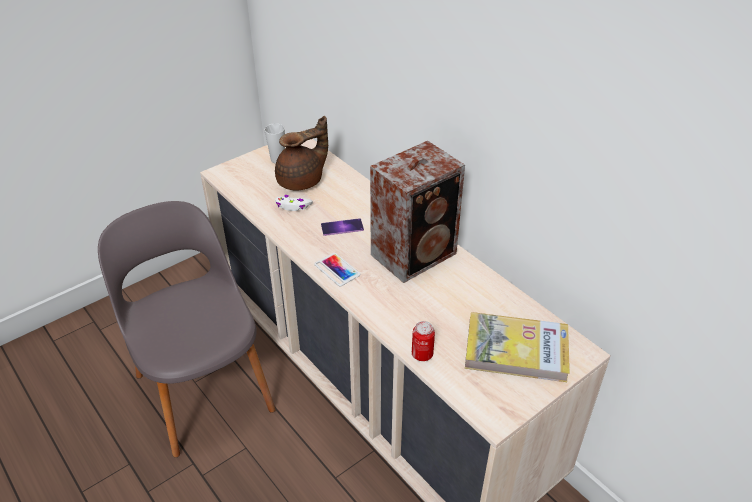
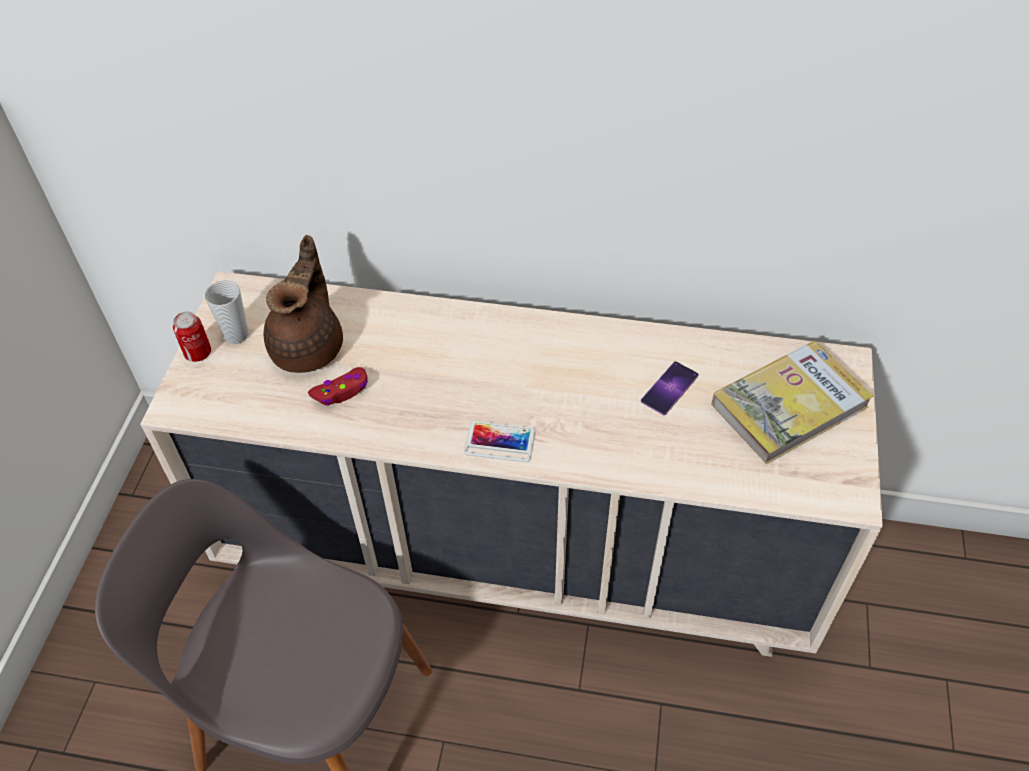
camera: 40 degrees left, 10 degrees up
(293, 206) = (341, 391): white game controller -> red game controller
(342, 227) = (439, 380): phone -> phone (669, 388)
(416, 253) = (565, 358): speaker -> none
(422, 354) = (709, 480): can -> can (198, 353)

